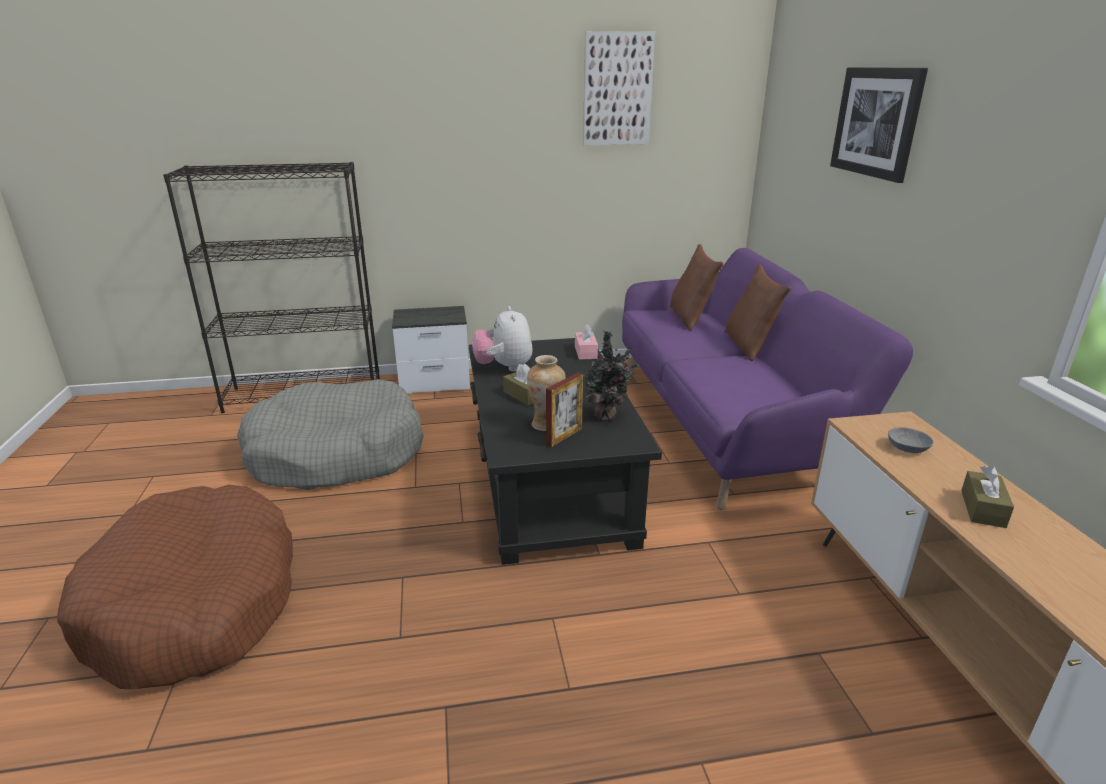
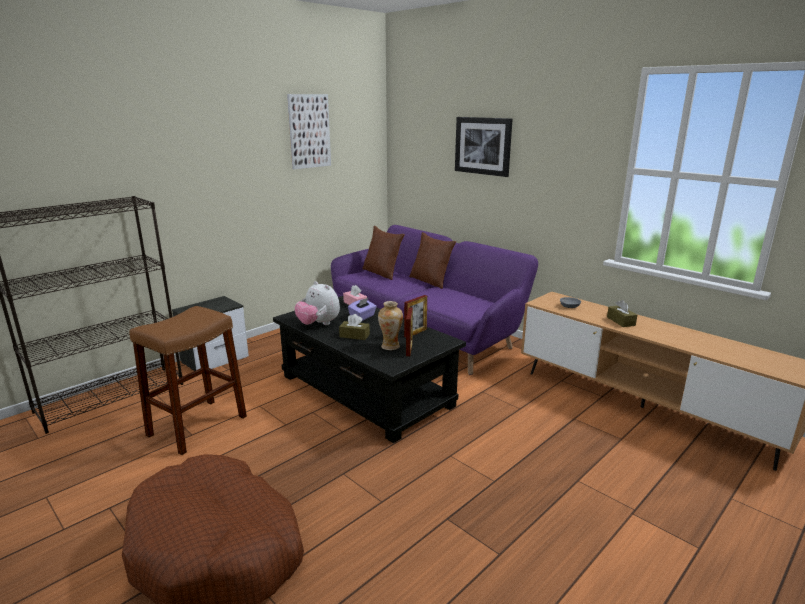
camera: 35 degrees left, 5 degrees down
(336, 453) = (198, 426): grey dog bed -> brown stool
(569, 373) = (362, 317): none -> purple tissue box
(606, 416) = (415, 333): potted plant -> picture frame

